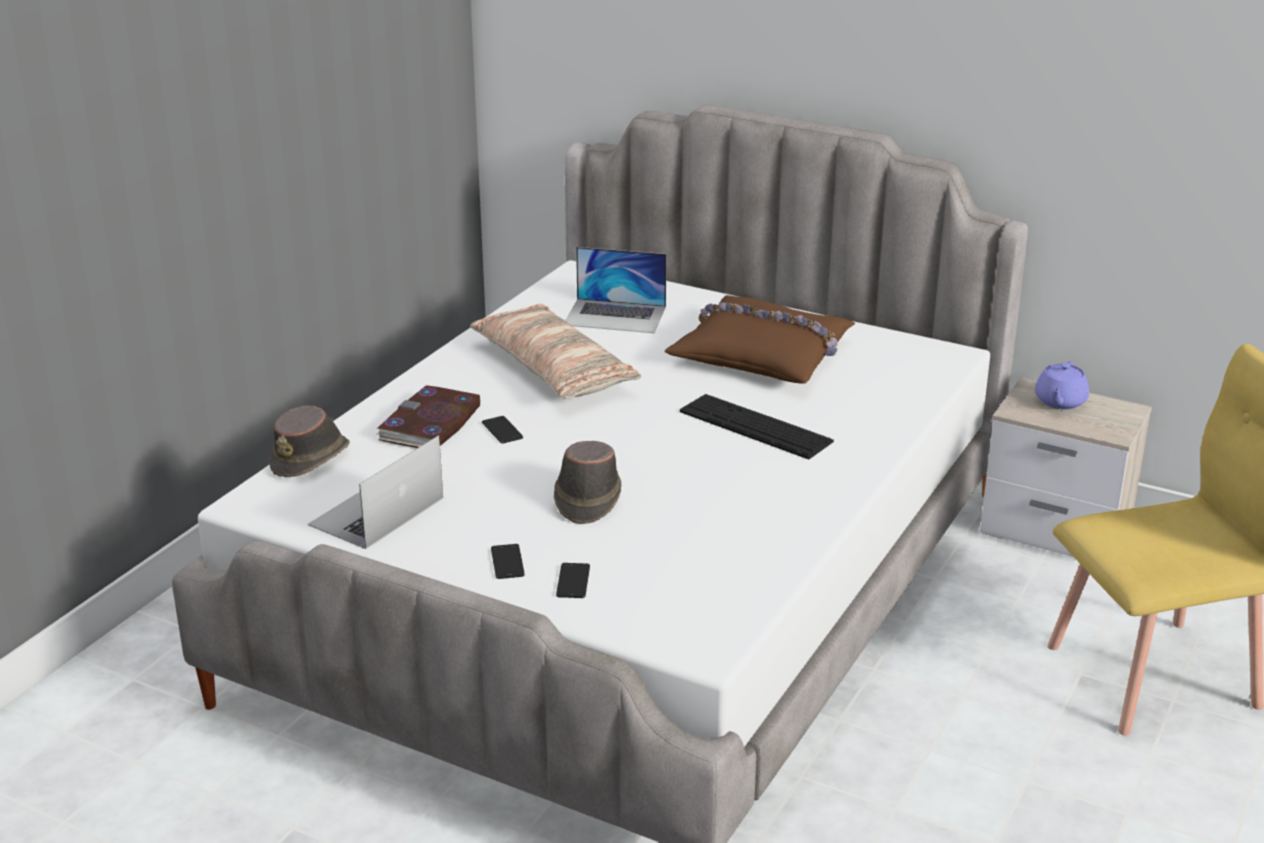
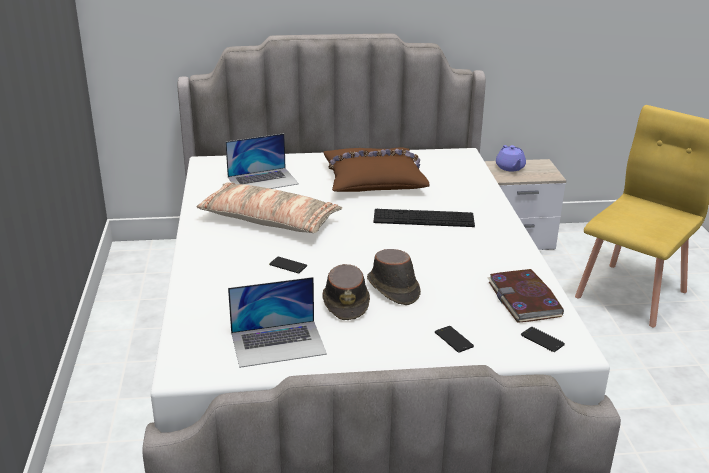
camera: 35 degrees left, 0 degrees up
(311, 458) = (186, 324): brown hat -> brown hat (346, 302)
(376, 512) = (278, 343): laptop -> laptop turned 105 degrees counterclockwise
(430, 424) = (237, 276): book -> book (524, 299)
(507, 562) = (401, 343): phone -> phone (542, 340)

